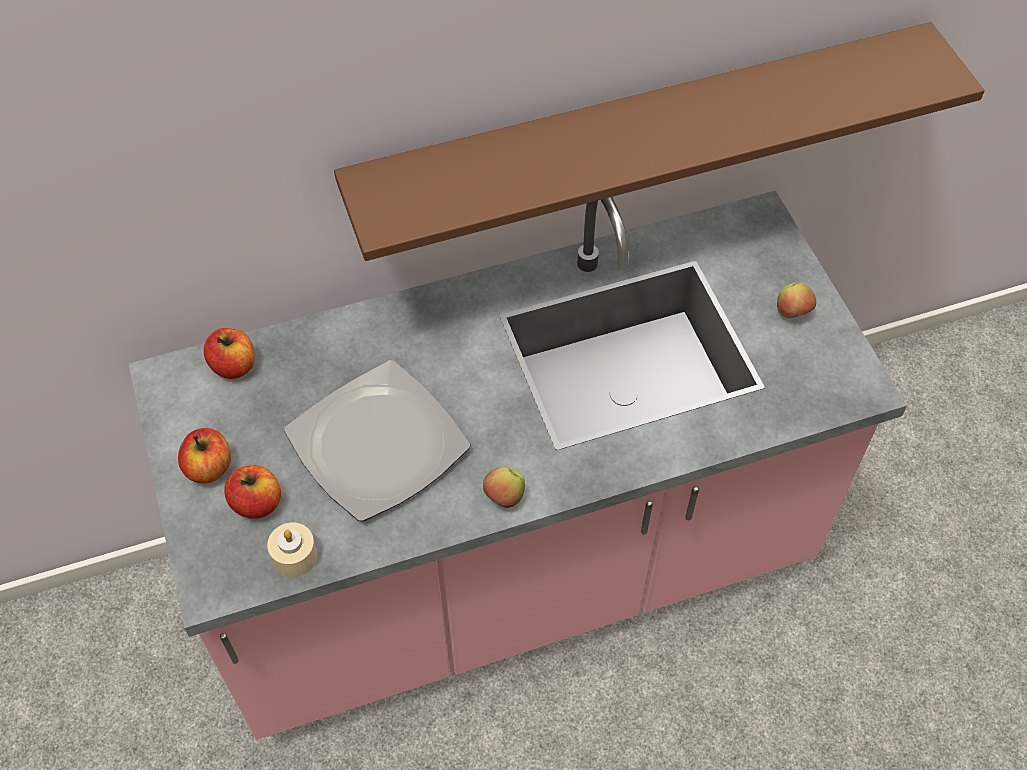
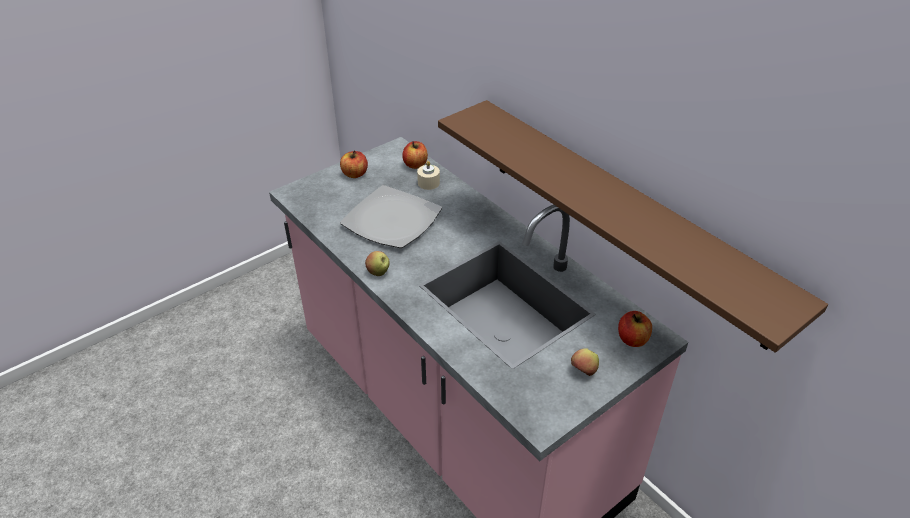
camera: 70 degrees right, 15 degrees down
(257, 503) = (341, 193): apple -> apple (632, 339)
(294, 556) = (316, 212): beige candle -> beige candle (428, 183)

